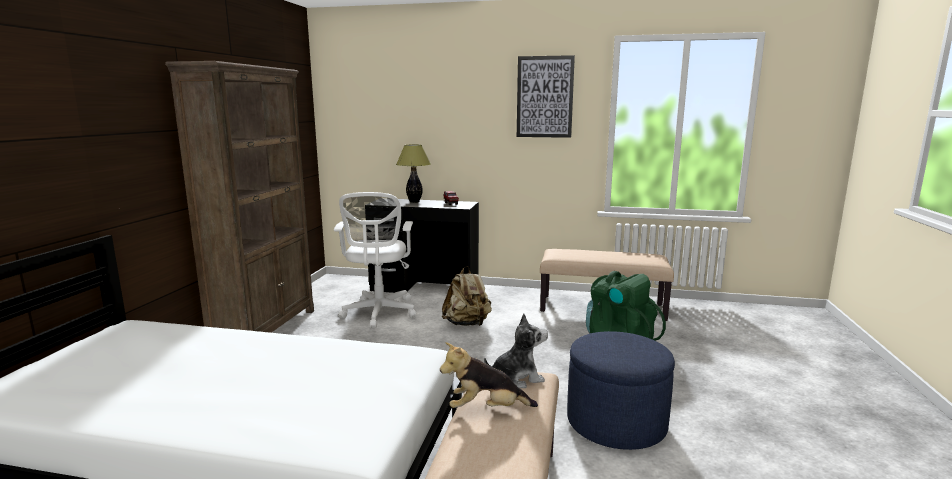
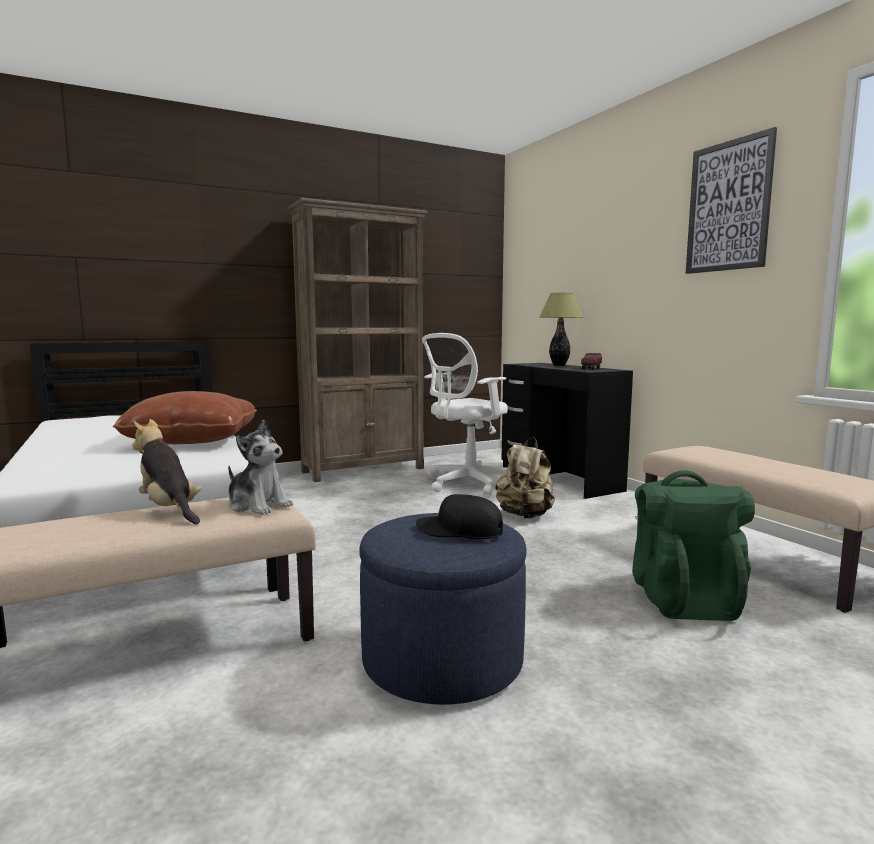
camera: 50 degrees right, 5 degrees down
(303, 354) = (192, 440): none -> brown pillow
(624, 343) = (459, 531): none -> black cap

